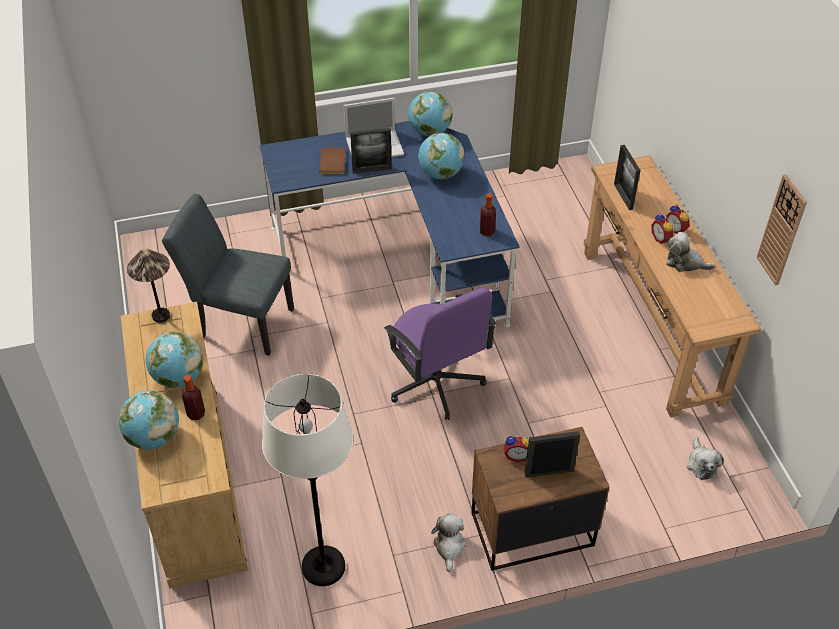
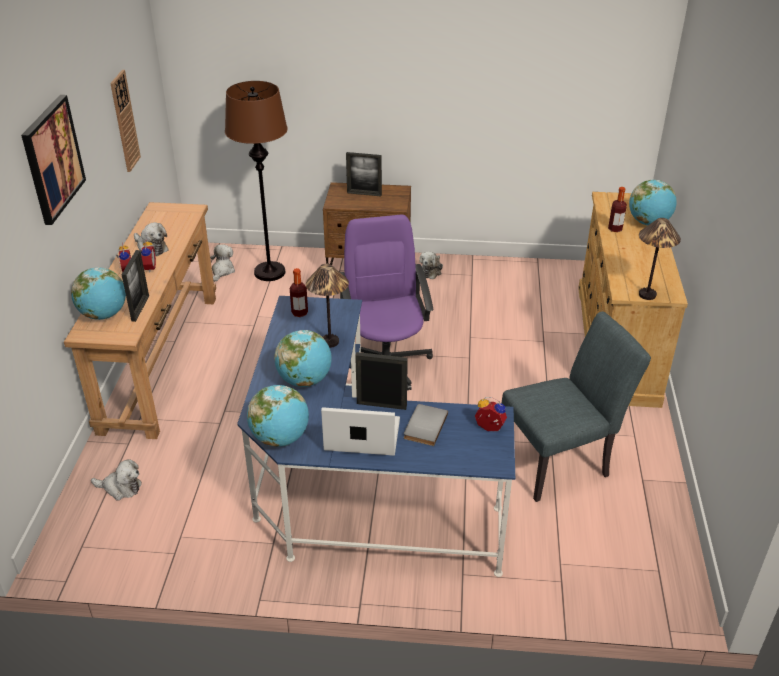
camera: 160 degrees left, 10 degrees down
(178, 378) = (629, 251): globe -> globe (104, 315)
(240, 321) = (561, 462): grey chair -> grey chair turned 60 degrees counterclockwise
(323, 566) = (523, 279): white floor lamp -> none
(334, 162) = (424, 426): brown book -> grey book
(442, 210) = (330, 342): none -> table lamp
(517, 455) = (379, 204): alarm clock -> alarm clock (489, 429)
(575, 213) = (120, 488): none -> plush toy
(645, 480) = (269, 272): none -> brown floor lamp
(706, 76) = (52, 159): none -> picture

